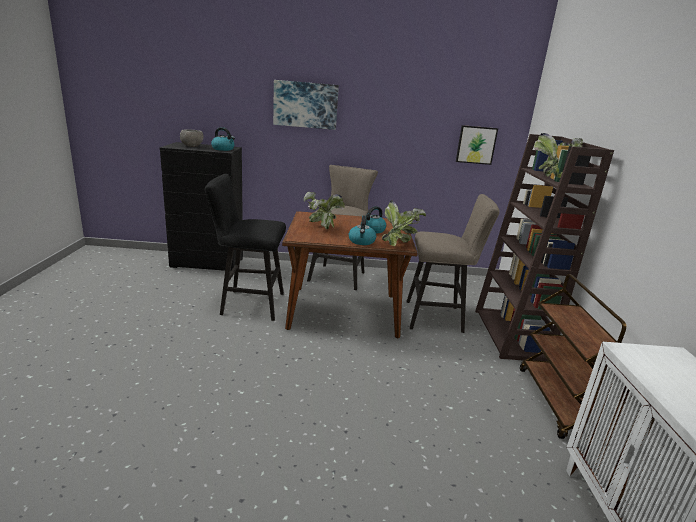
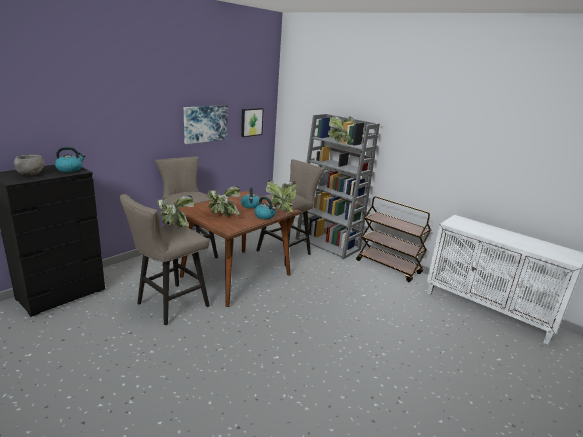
camera: 50 degrees left, 0 degrees up
(248, 304) = (168, 306): black stool -> beige stool
(265, 221) = (173, 227): none -> potted plant
(305, 105) = (128, 109): picture -> picture (205, 123)
(511, 335) = (328, 244): brown bookcase -> grey bookcase

